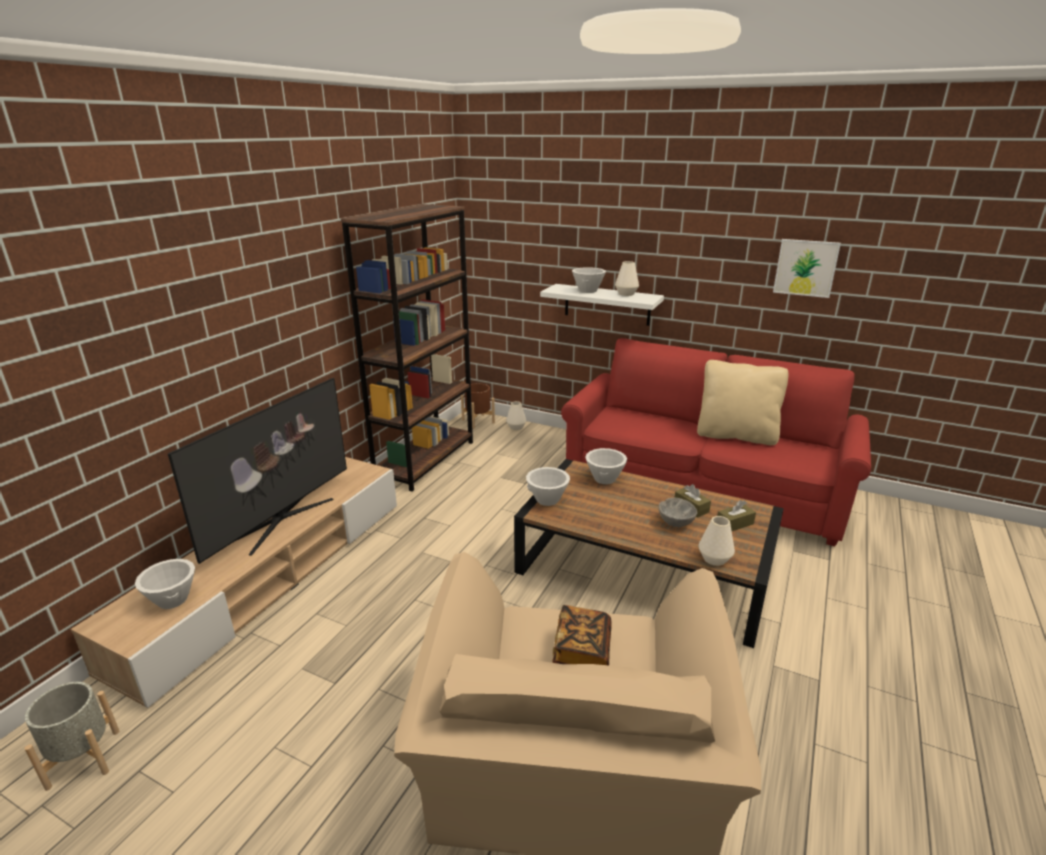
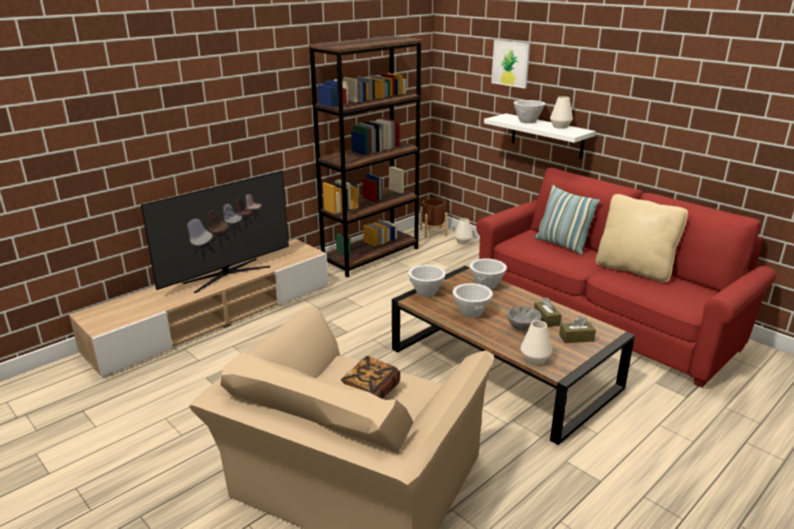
camera: 20 degrees right, 0 degrees up
(83, 759) = (56, 396): grey planter -> none
(172, 600) = (133, 310): white bowl -> white bowl (471, 313)
(650, 419) = (561, 245): none -> pillow
(805, 268) = (725, 113): picture -> picture (510, 63)

